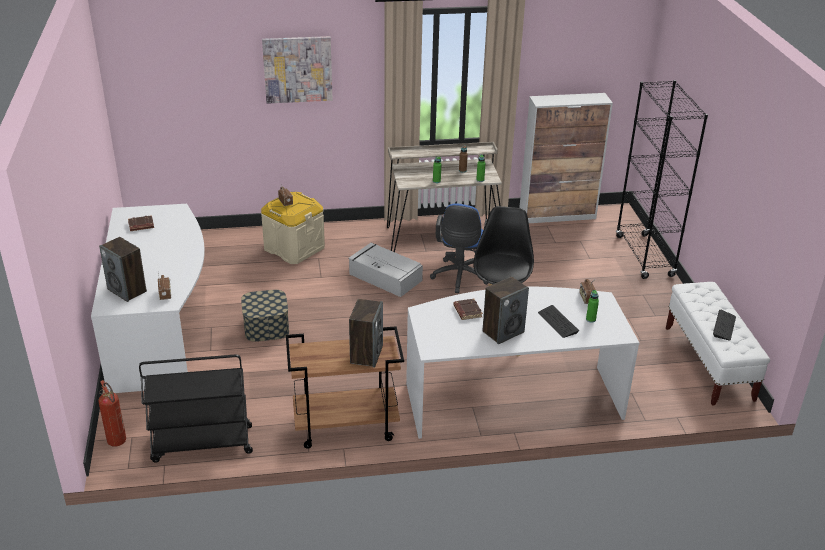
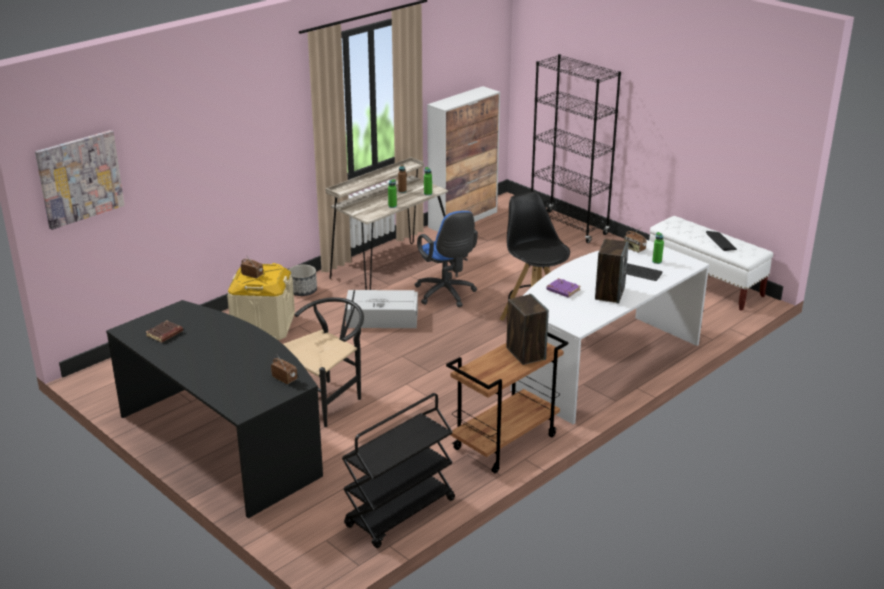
camera: 35 degrees left, 5 degrees down
(118, 443) = (320, 551): fire extinguisher -> none
(127, 290) = (241, 390): speaker -> none
(161, 328) = (224, 442): white desk -> black desk
(266, 327) = (328, 399): storage box -> black chair
(297, 69) = (227, 126): picture -> picture (80, 178)
(355, 230) = (303, 291): none -> planter
(467, 311) = (562, 290): brown book -> purple book

